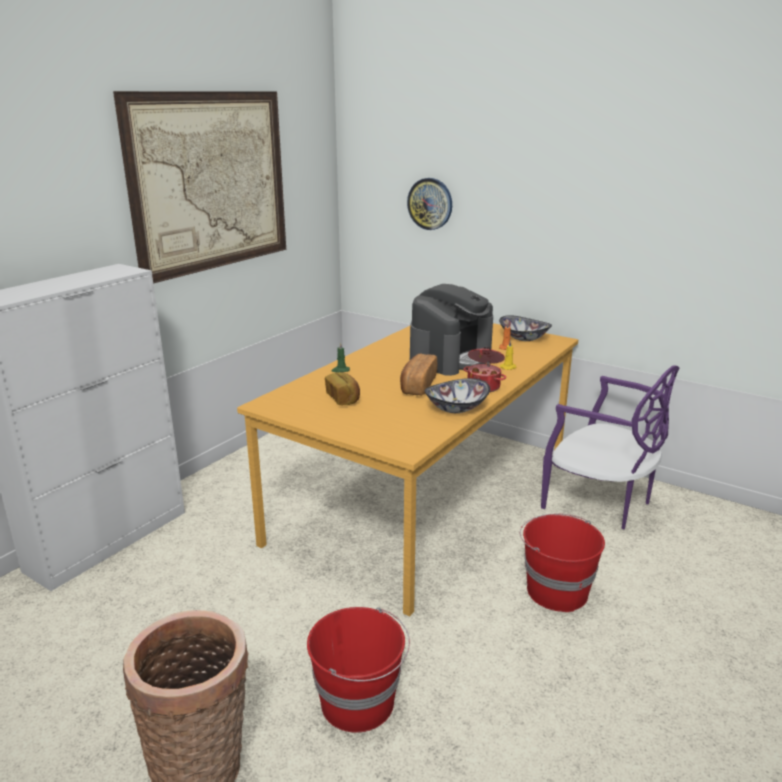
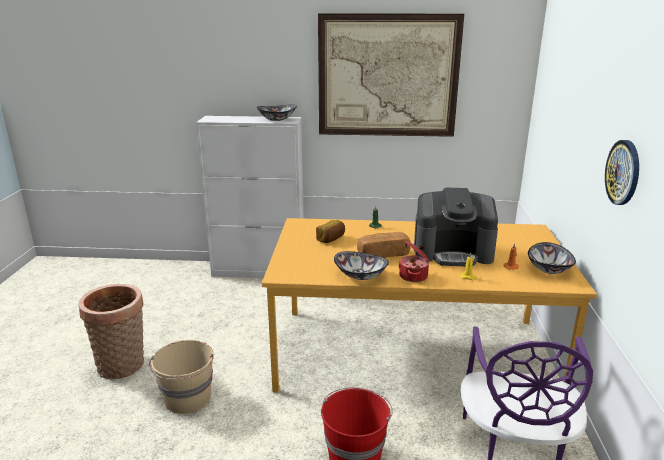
camera: 60 degrees right, 0 degrees up
(102, 273) = (277, 119): none -> bowl
(359, 702) = (188, 399): red bucket -> beige bucket
(430, 204) = (559, 123): wall clock -> wall clock (623, 172)

